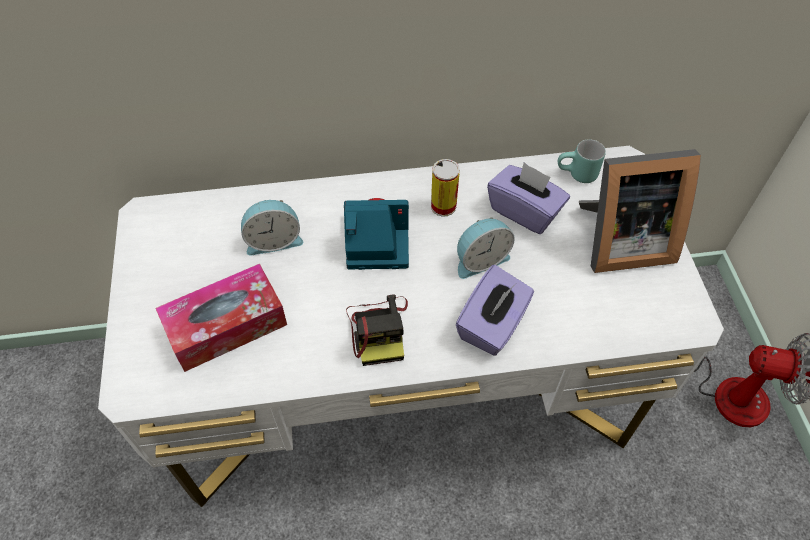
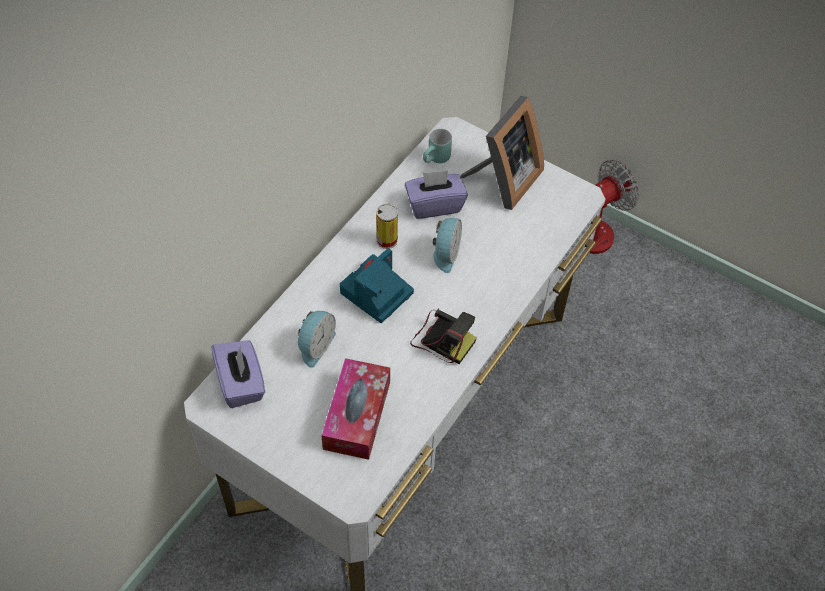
camera: 50 degrees left, 0 degrees up
(492, 325) = (495, 283): purple tissue box -> purple tissue box (241, 383)

